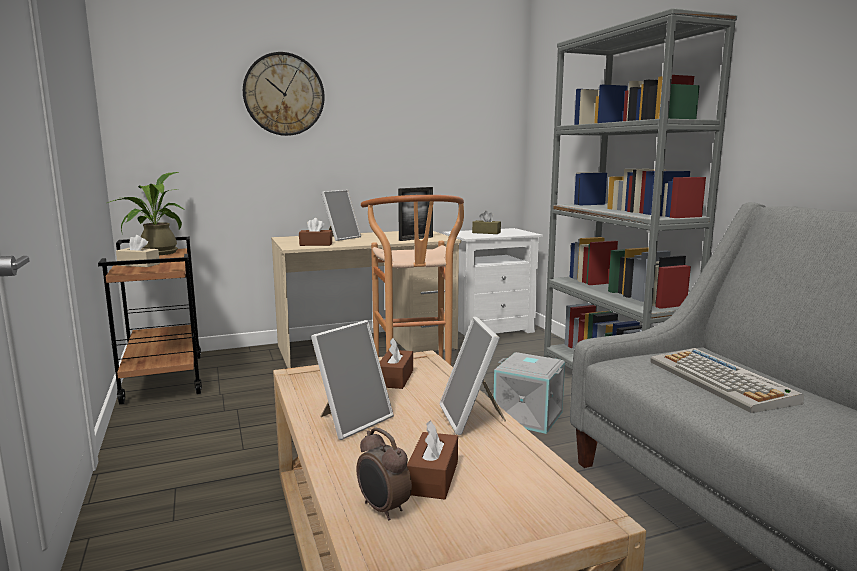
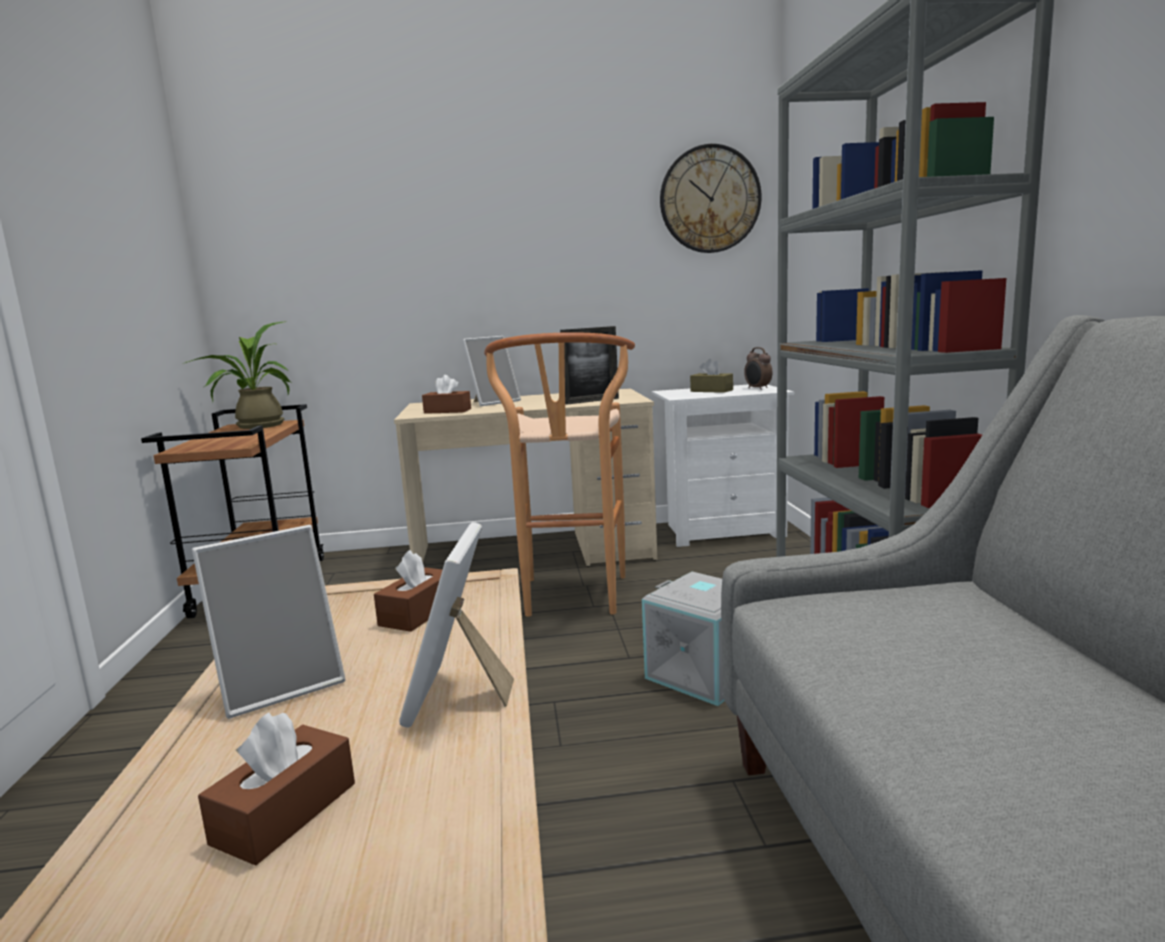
camera: 15 degrees right, 0 degrees up
(138, 264) = (213, 440): beige tissue box -> none
(284, 94) = (419, 211): wall clock -> wall clock (710, 199)
(383, 509) = (139, 873): alarm clock -> alarm clock (757, 389)
(721, 381) = (958, 655): keyboard -> none

